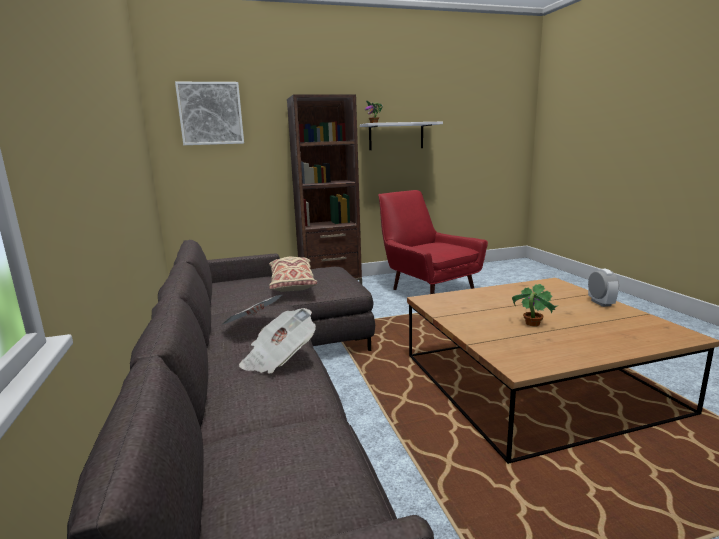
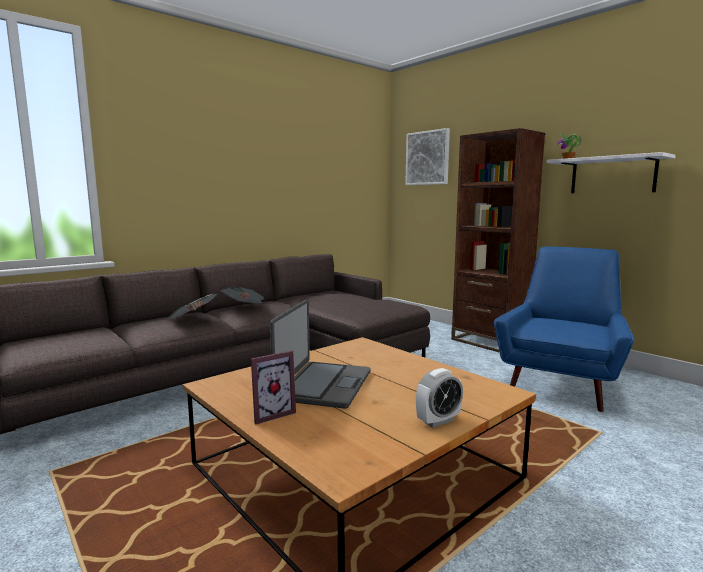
camera: 65 degrees right, 5 degrees down
(292, 284) = (344, 302): beige pillow -> none
(426, 289) = (560, 382): red armchair -> blue armchair
(532, 324) = (323, 385): potted plant -> laptop
(594, 347) = (270, 414): none -> picture frame

